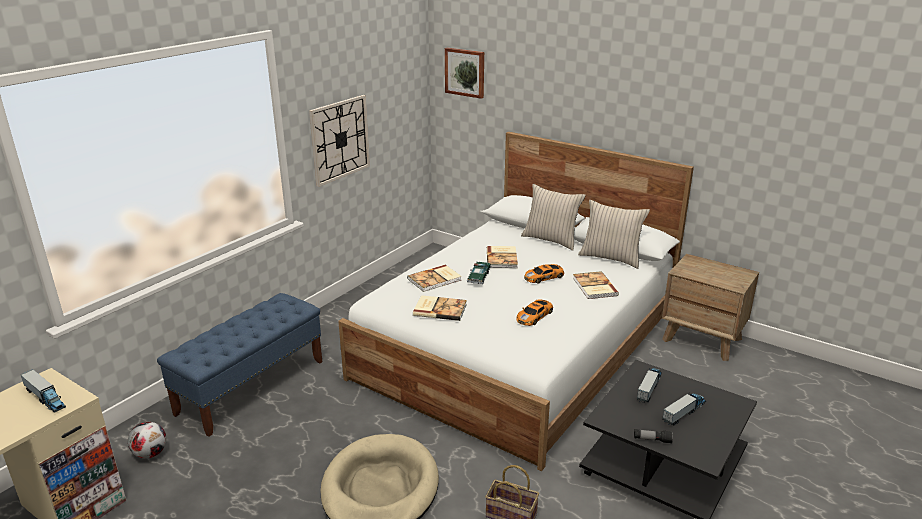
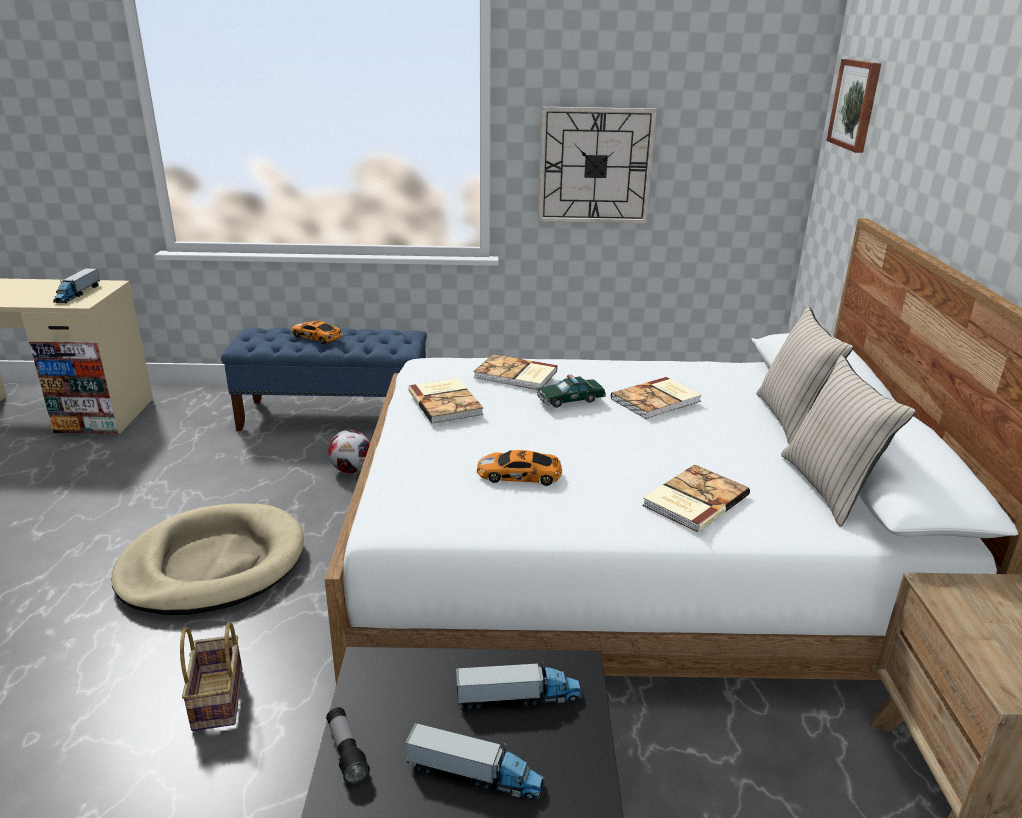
camera: 55 degrees right, 0 degrees up
(151, 453) = (192, 416): football -> football (352, 470)
(544, 277) = (653, 447): toy car -> toy car (317, 337)

